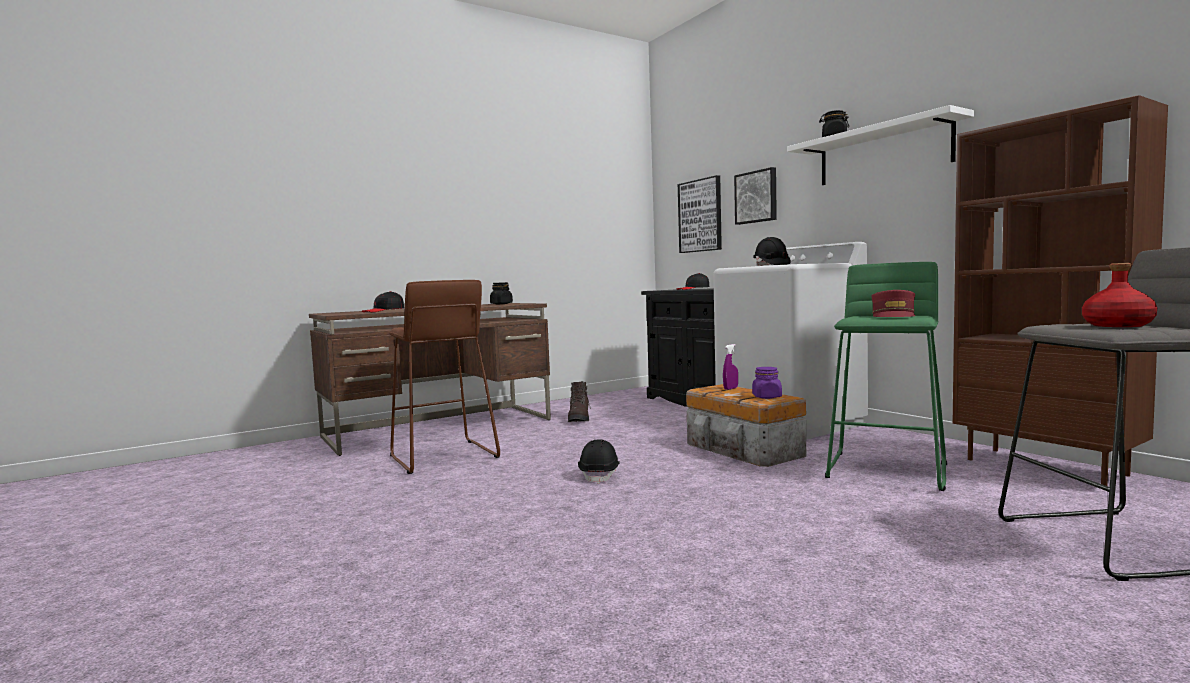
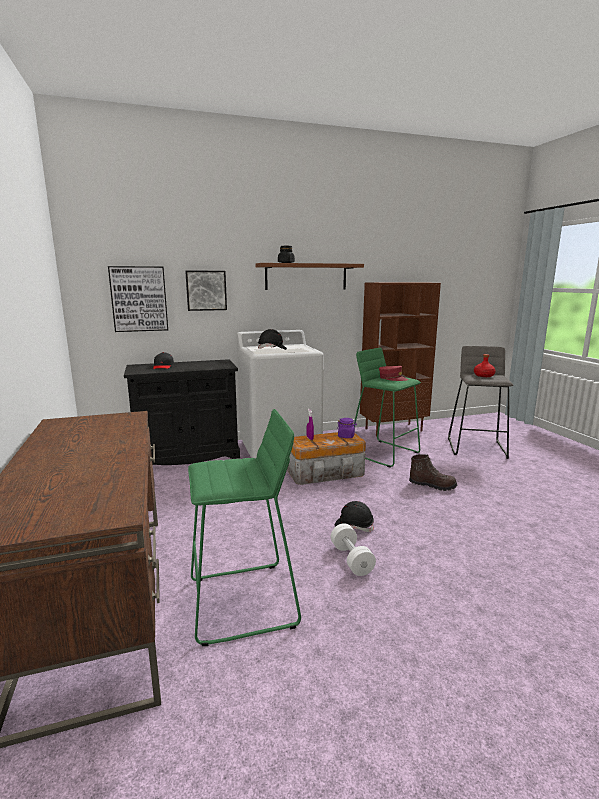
camera: 75 degrees left, 10 degrees up
(384, 311) = (95, 484): black cap -> none
(442, 456) = (243, 602): brown stool -> green stool
(501, 304) = (85, 424): black jar -> none
(523, 480) = (351, 559): none -> white dumbbell
(579, 419) = (173, 510): brown boot -> brown boot (432, 485)
(882, 153) = (306, 276): white shelf -> brown shelf

